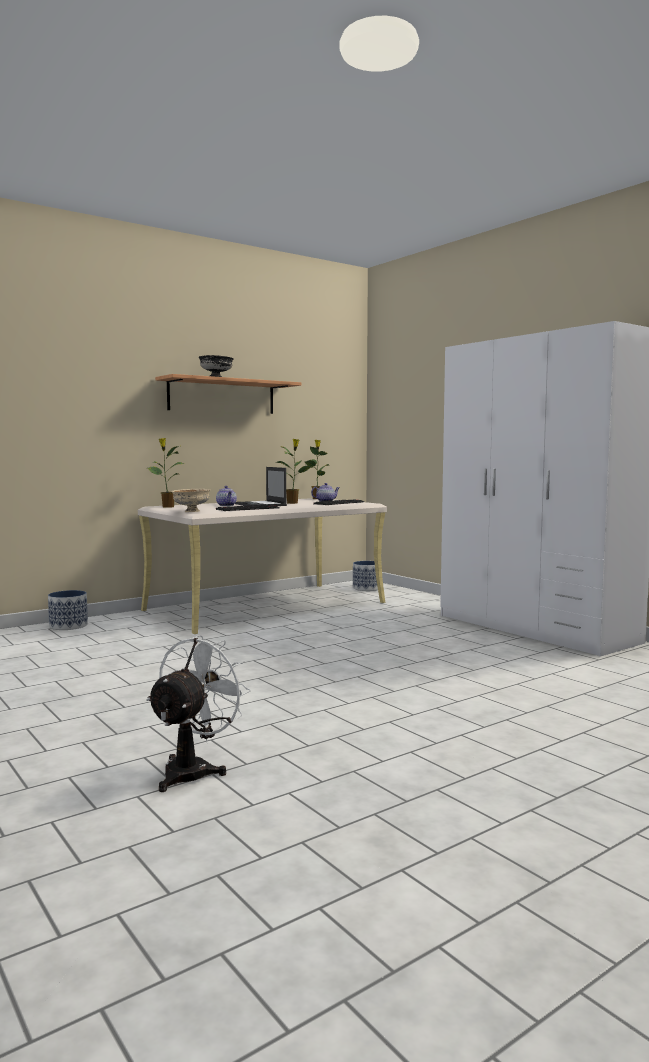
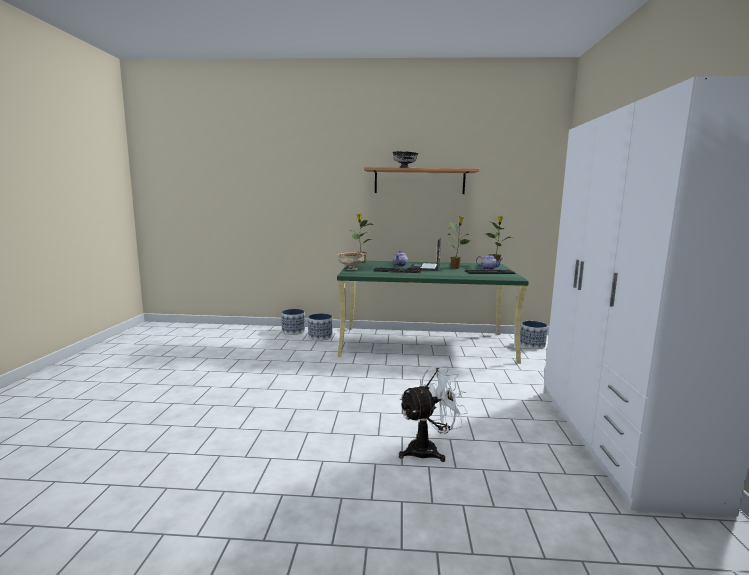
camera: 40 degrees right, 5 degrees up
(123, 623) = (320, 337): none -> planter
(194, 770) = (111, 475): white fan -> white fan (429, 450)
(267, 606) = (426, 344): beige desk -> green desk

